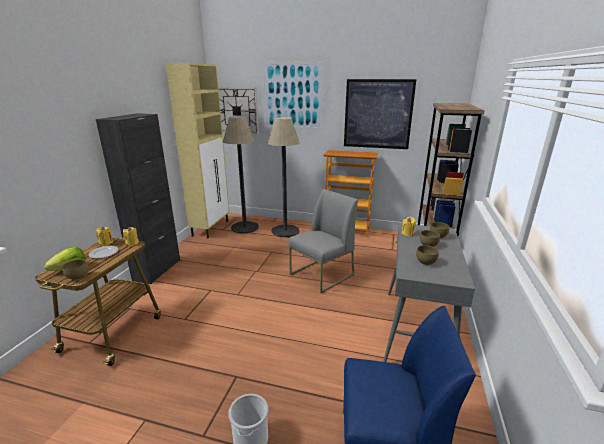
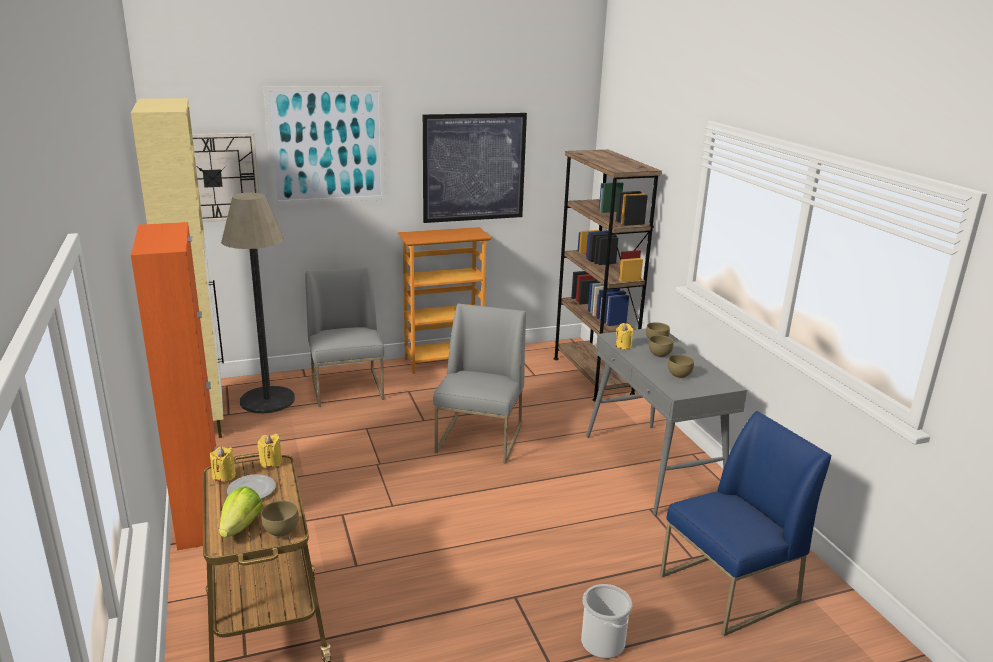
camera: 35 degrees left, 0 degrees up
(157, 270) = (200, 517): black cabinet -> orange cabinet
(285, 231) = (348, 388): floor lamp -> grey chair

